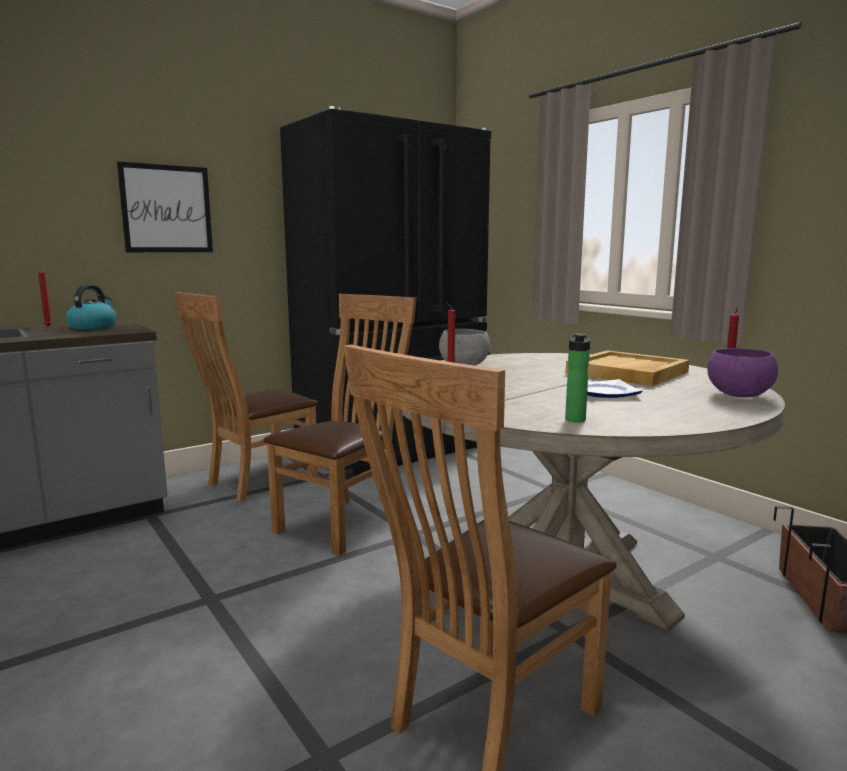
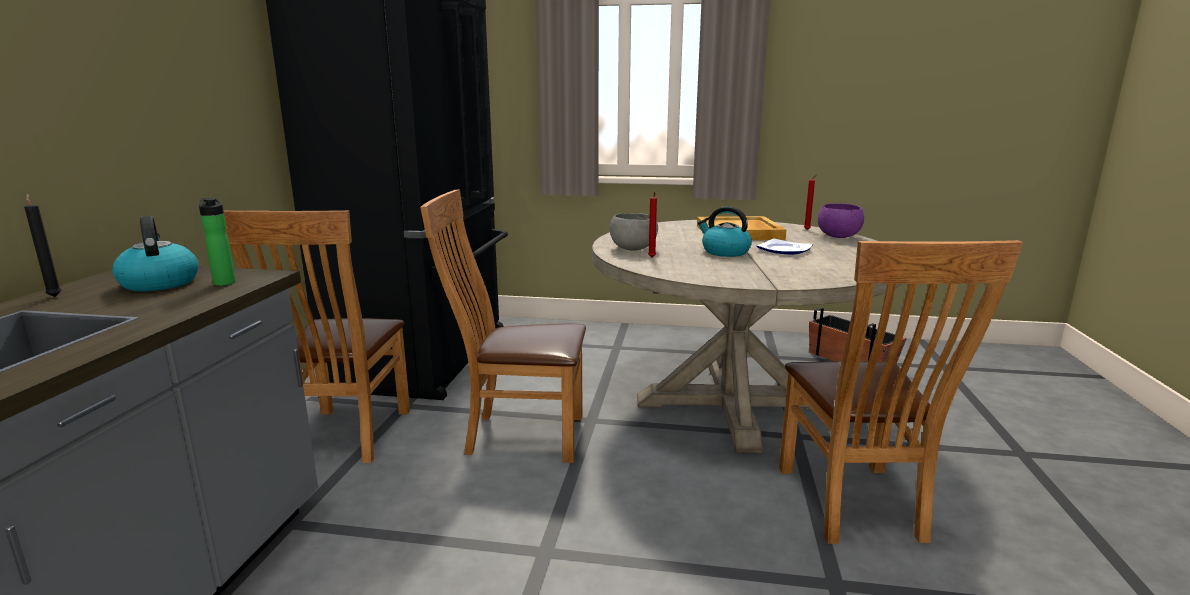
camera: 45 degrees left, 5 degrees up
(49, 326) = (55, 296): red candle -> black candle
(166, 209) = (152, 85): picture -> none
(344, 522) = (518, 435): brown chair -> brown chair turned 75 degrees counterclockwise
(534, 382) = (724, 252): none -> kettle
(575, 419) = (839, 272): bottle -> bottle (224, 282)

